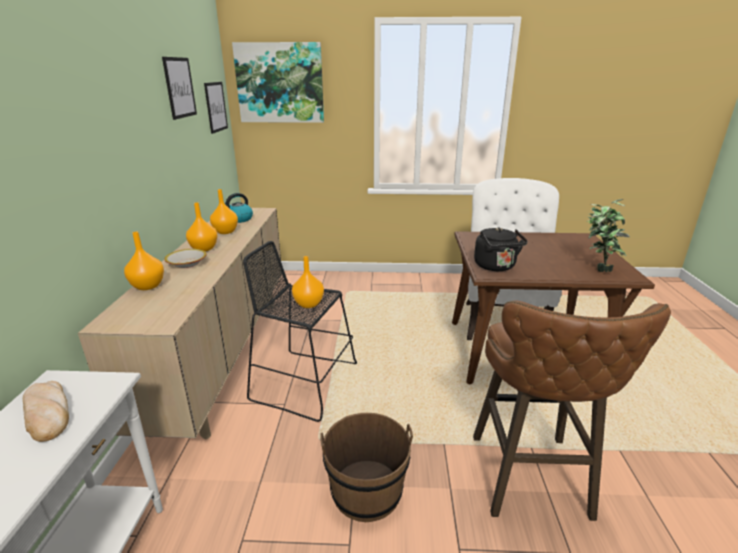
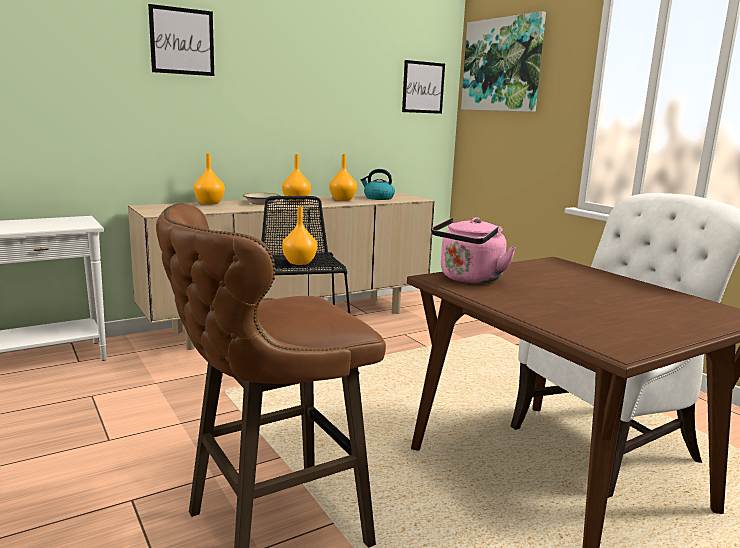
camera: 55 degrees right, 10 degrees down
(47, 413) = (47, 223): bread -> none
(179, 87) = (353, 57): picture -> picture (182, 41)
(366, 490) = (177, 430): brown bucket -> none
(496, 267) = (469, 279): black kettle -> pink kettle
(597, 268) = (598, 327): potted plant -> none

